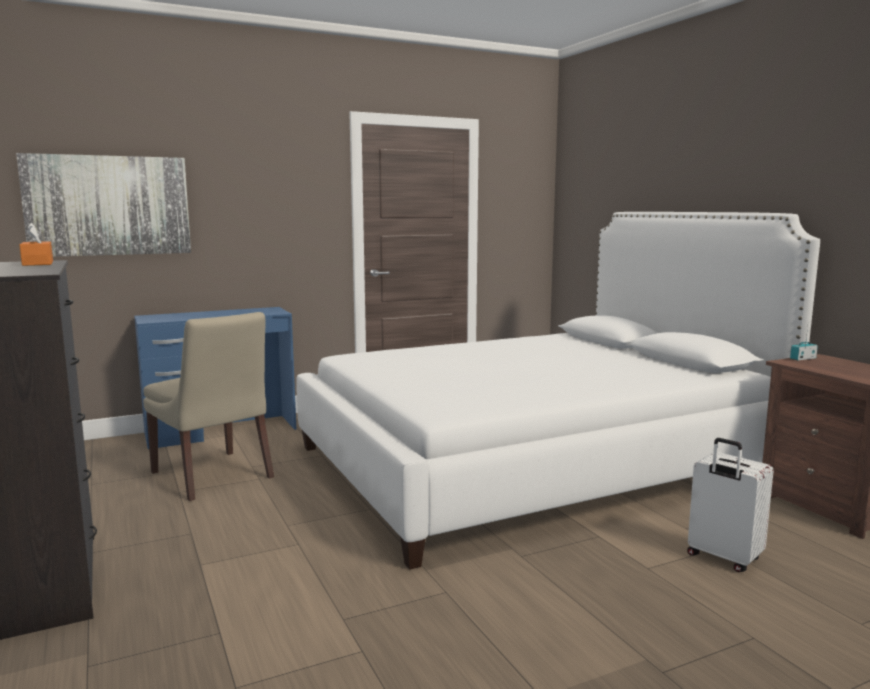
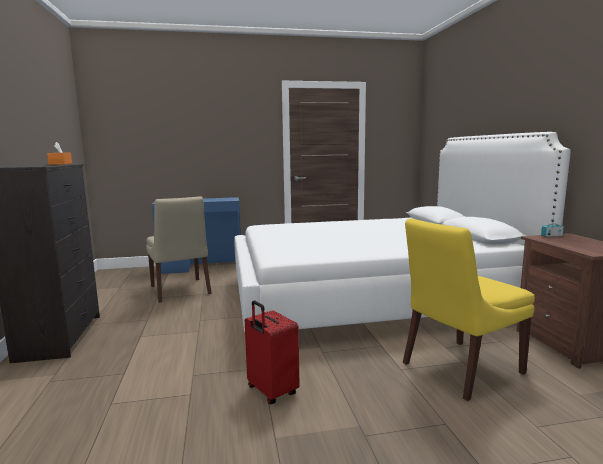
camera: 15 degrees right, 0 degrees up
(108, 205) = (143, 138): picture -> none
(487, 628) = (271, 391): none -> red suitcase
(723, 558) = (459, 369): white suitcase -> yellow chair

